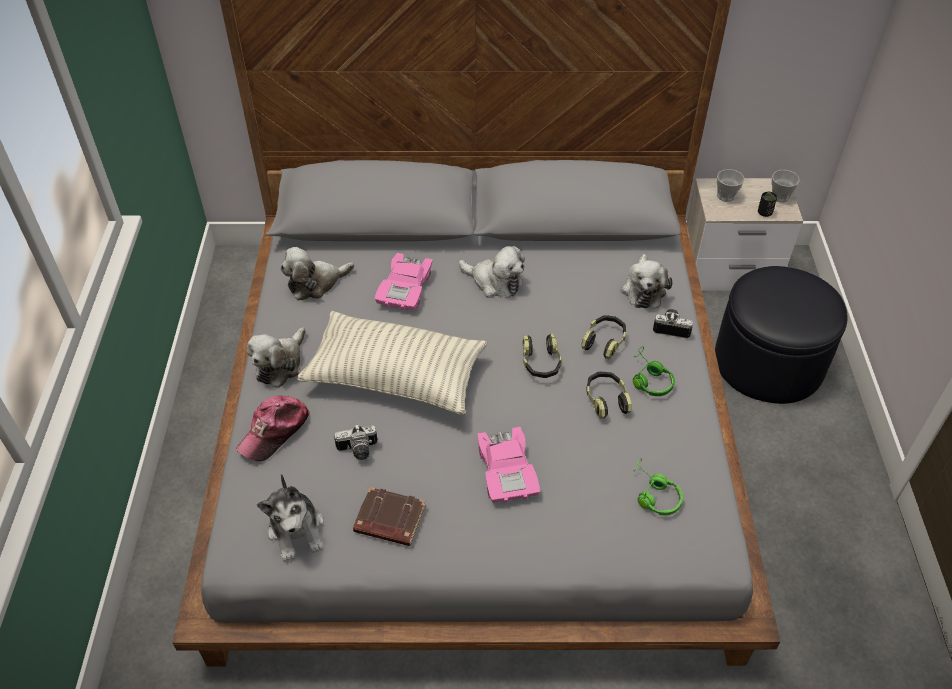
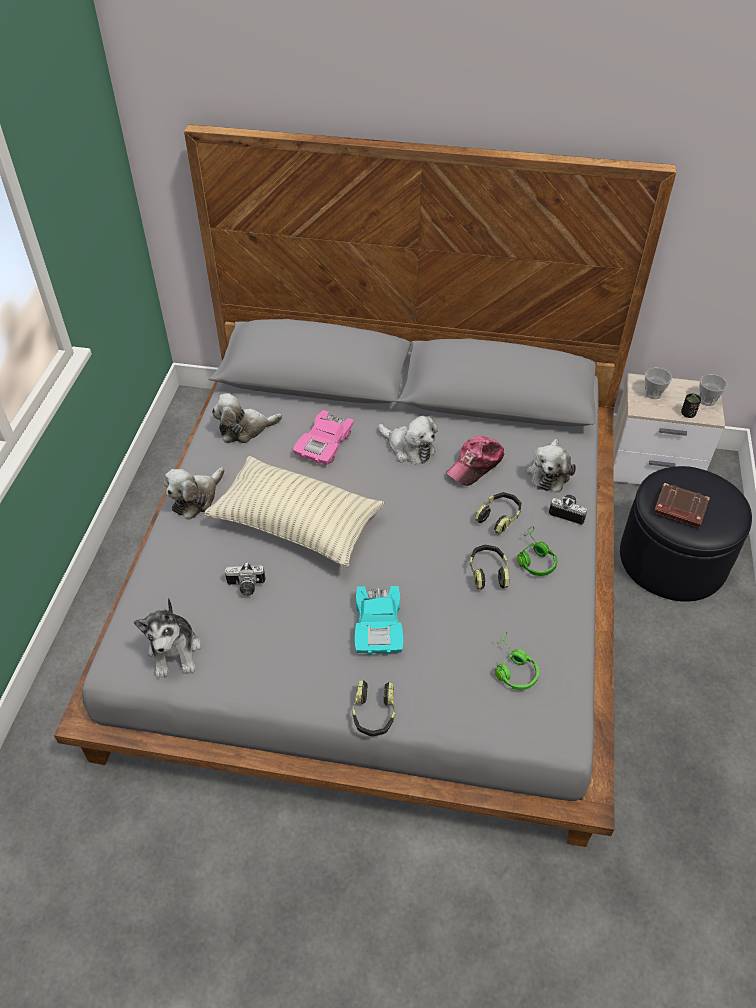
camera: 10 degrees right, 0 degrees up
(274, 431) = (176, 558): cap -> cap (475, 465)
(389, 520) = (259, 655): brown book -> brown book (679, 509)
(507, 471) = (378, 626): pink toy car -> turquoise toy car
(541, 363) = (434, 529): headphones -> headphones (374, 714)

